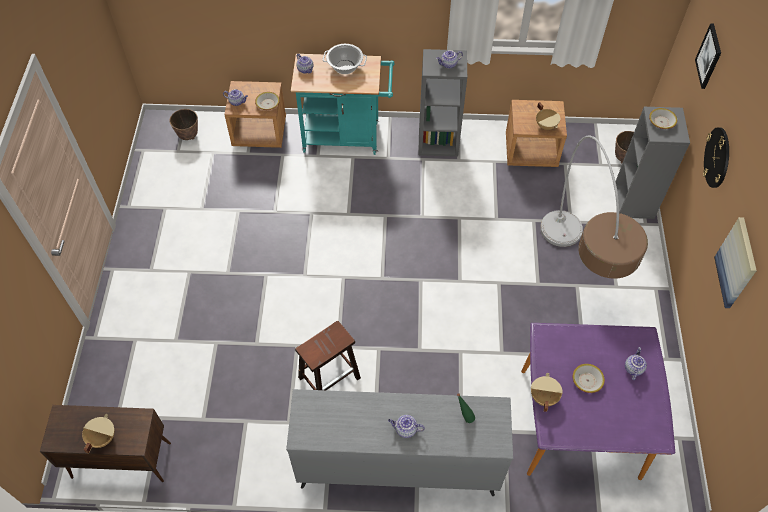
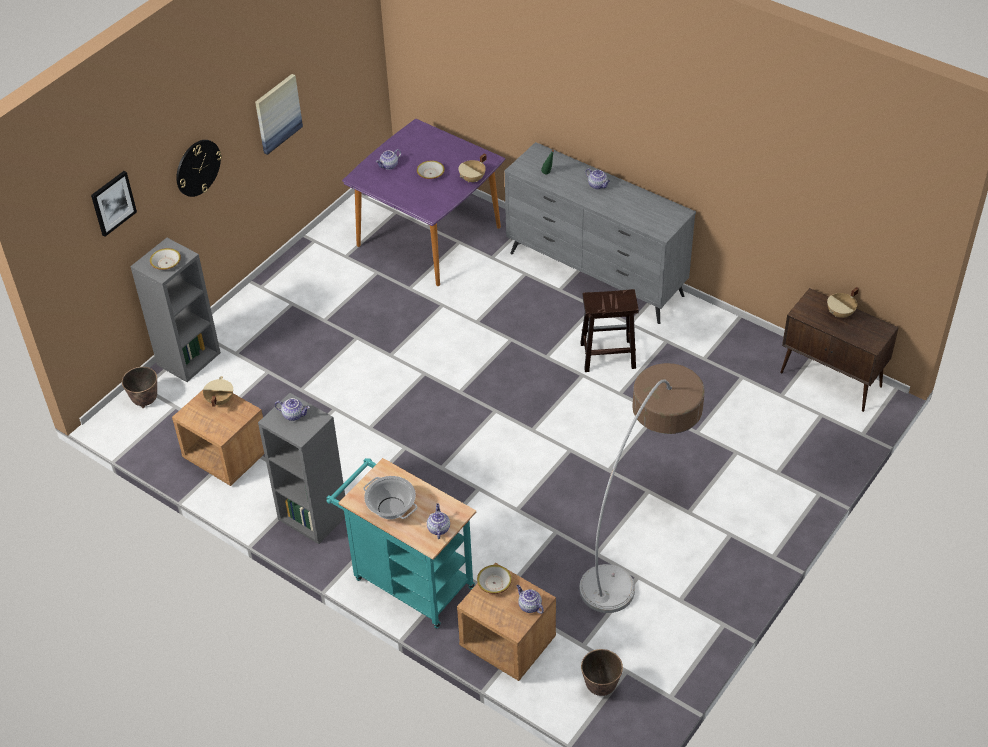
camera: 145 degrees left, 10 degrees down
(573, 278) = (320, 326): floor lamp -> floor lamp (638, 535)

